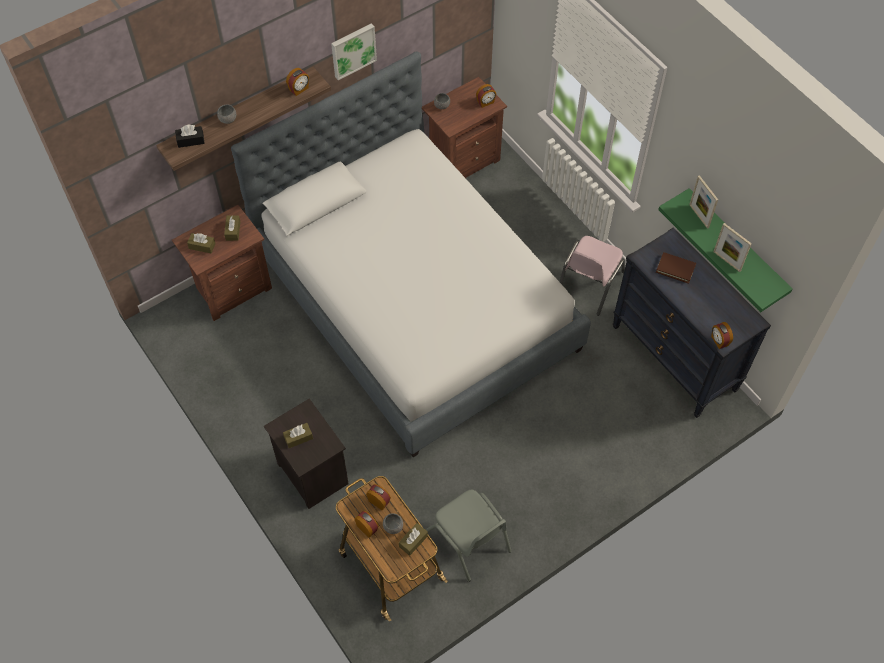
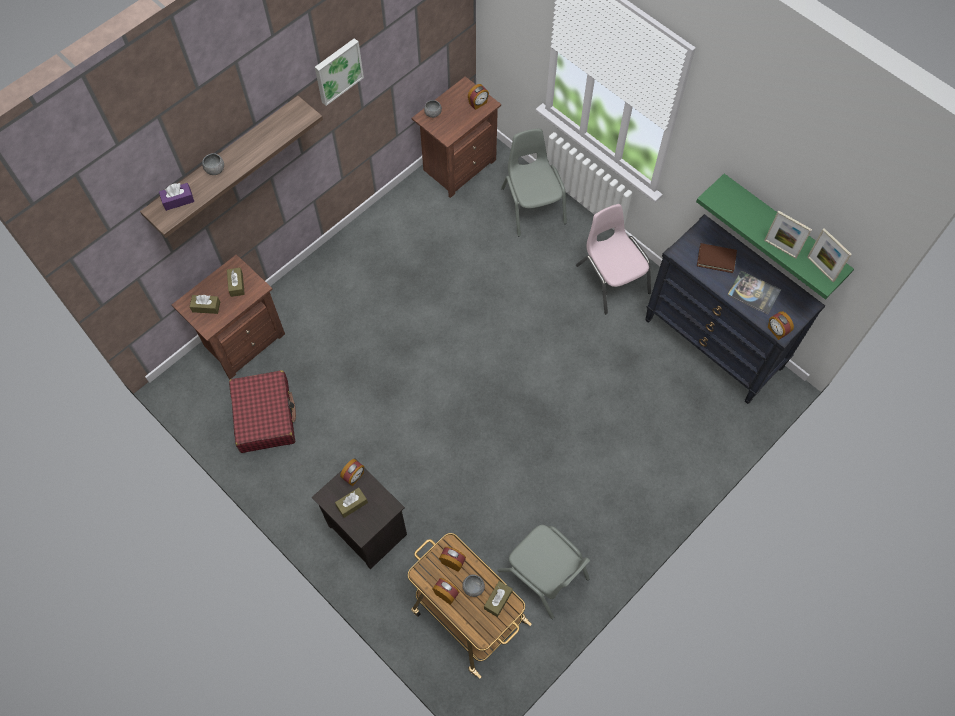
camera: 10 degrees left, 5 degrees up
(190, 140) = (178, 200): black tissue box -> purple tissue box
(239, 358) = (265, 416): none -> red suitcase
(299, 89) = (288, 124): alarm clock -> alarm clock (354, 476)
(415, 301) = (438, 324): bed -> none
(526, 206) = (532, 205): none -> grey chair
(588, 284) = (612, 279): pink chair -> pink chair turned 135 degrees clockwise
(699, 216) = (741, 203): picture frame -> picture frame (820, 269)
(704, 304) = (753, 293): none -> book

